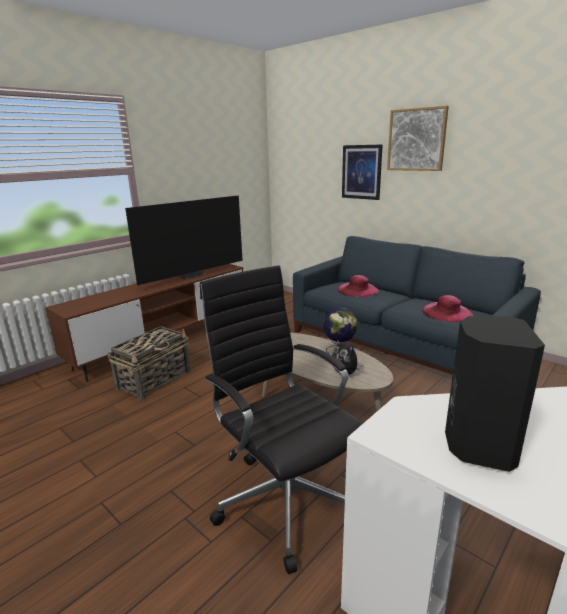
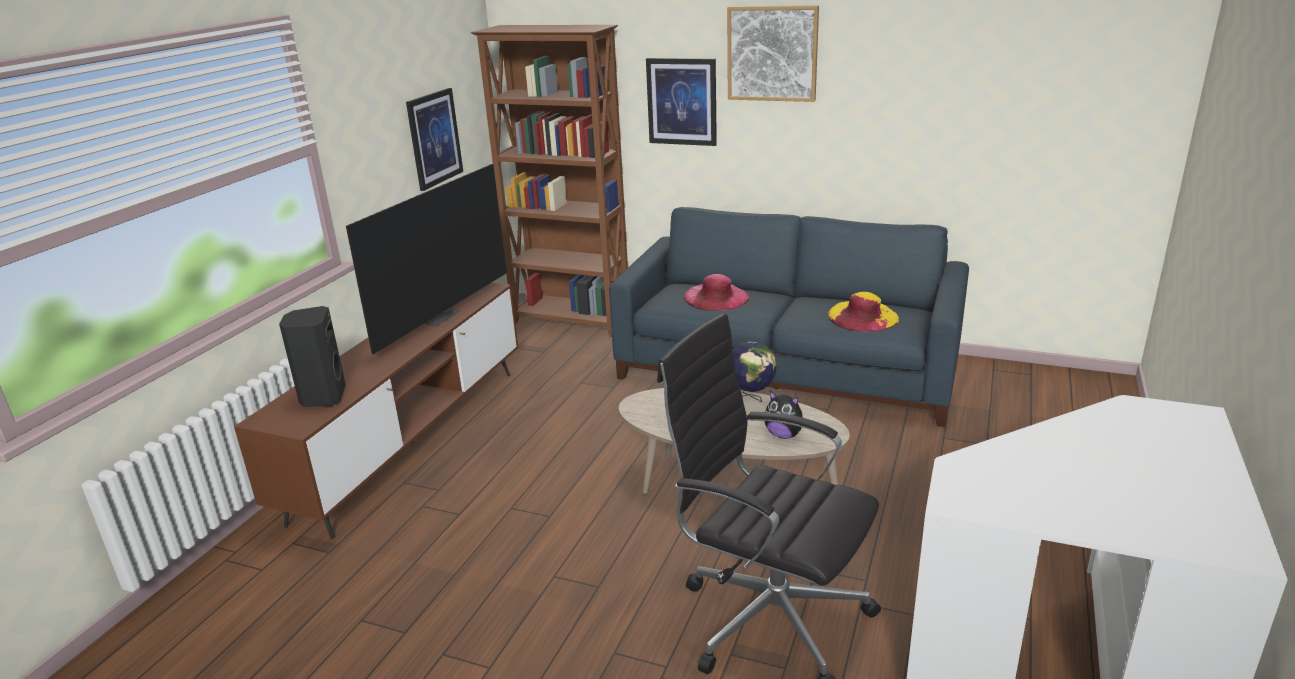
camera: 20 degrees left, 5 degrees up
(155, 379) = (451, 507): basket -> none
(220, 183) = (434, 138): none -> picture
(291, 300) = (572, 321): none -> brown bookcase
(447, 312) = (862, 316): pink hat -> yellow hat
(477, 446) = (1045, 491): black speaker -> black speaker (322, 397)

